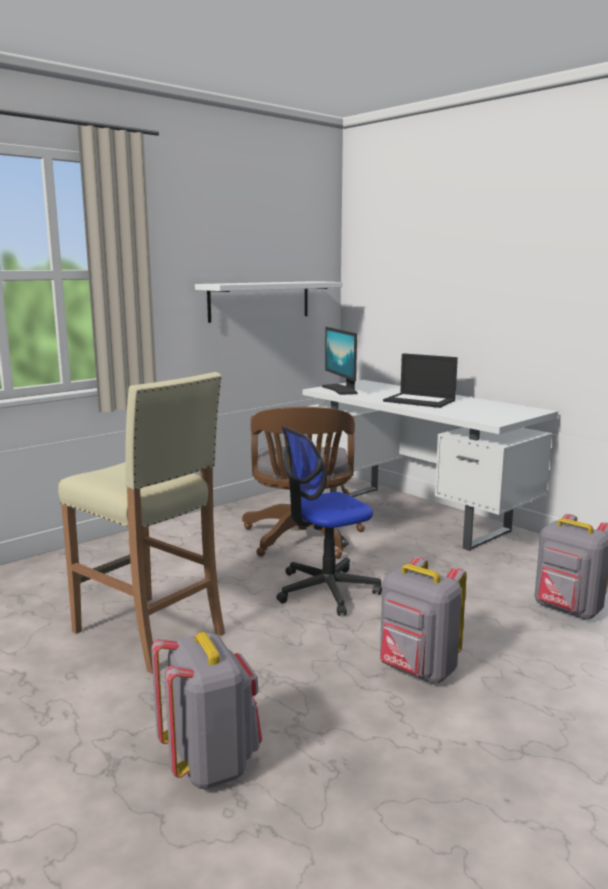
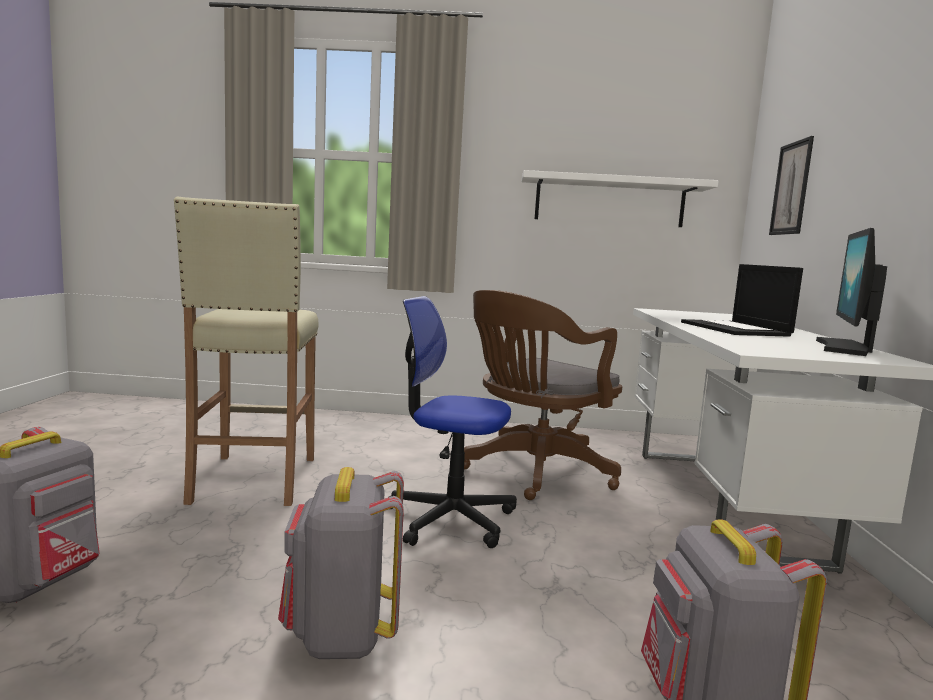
camera: 45 degrees right, 5 degrees down
(341, 390) = (674, 313): monitor -> monitor (845, 348)
(398, 291) = (791, 188): none -> picture

